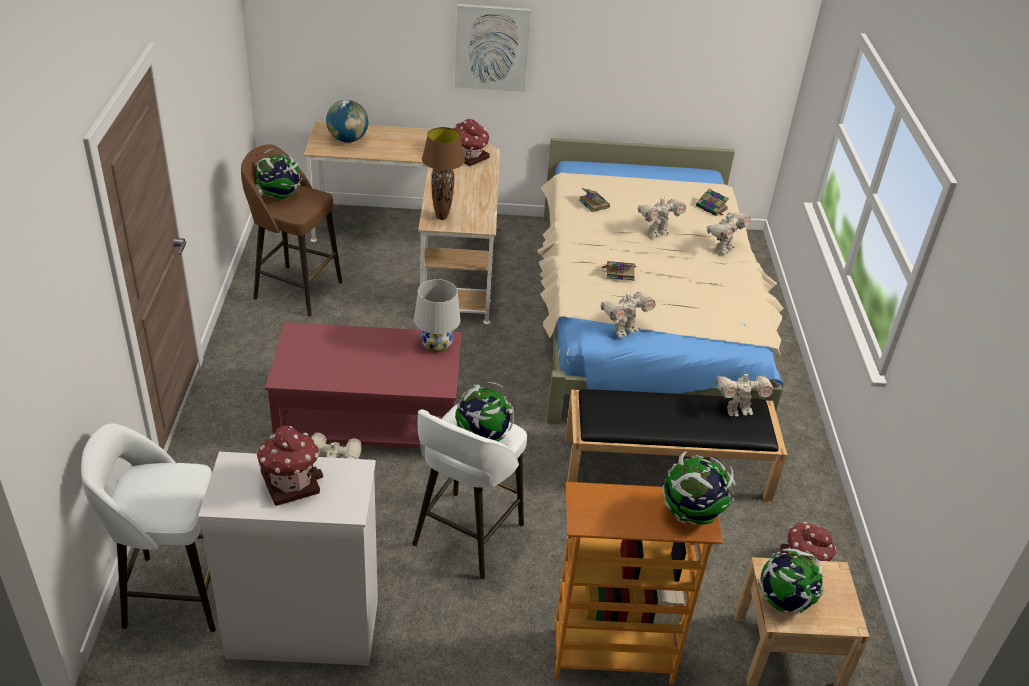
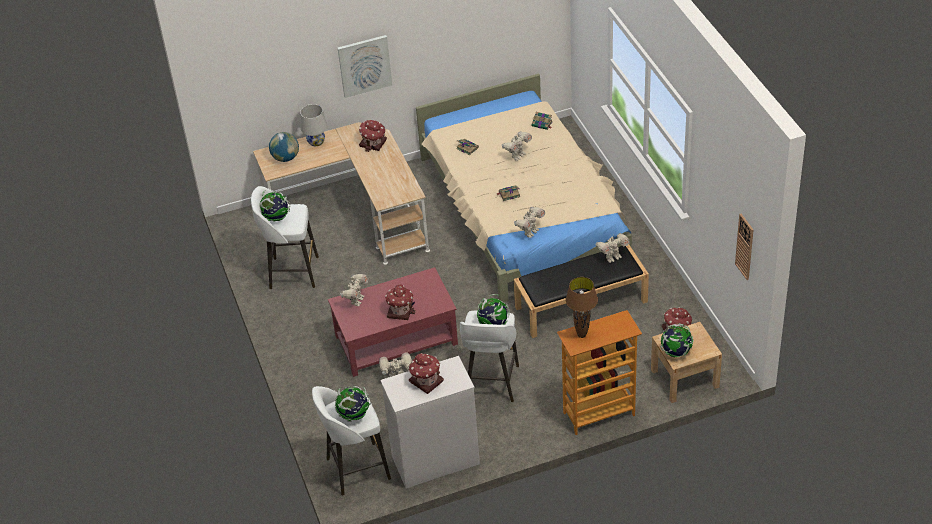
camera: 15 degrees left, 5 degrees up
(295, 289) = (292, 272): brown stool -> white stool
(373, 372) = (400, 310): none -> toy house
(436, 345) = (425, 280): white table lamp -> white table lamp (316, 142)
(442, 217) = (385, 196): brown table lamp -> brown table lamp (582, 335)
(691, 514) = (622, 325): globe -> globe (354, 415)
(723, 249) = (562, 154): toy robot -> toy robot (356, 300)
(983, 450) = (745, 246): none -> wall clock

